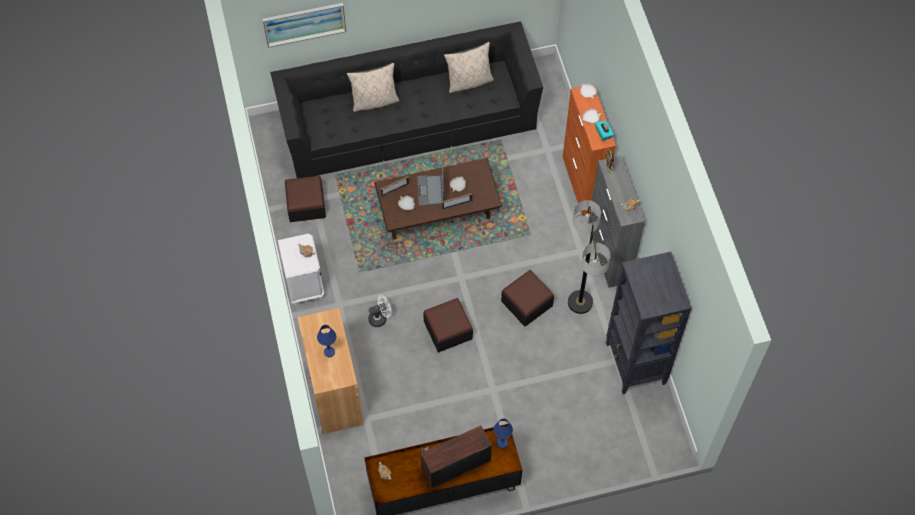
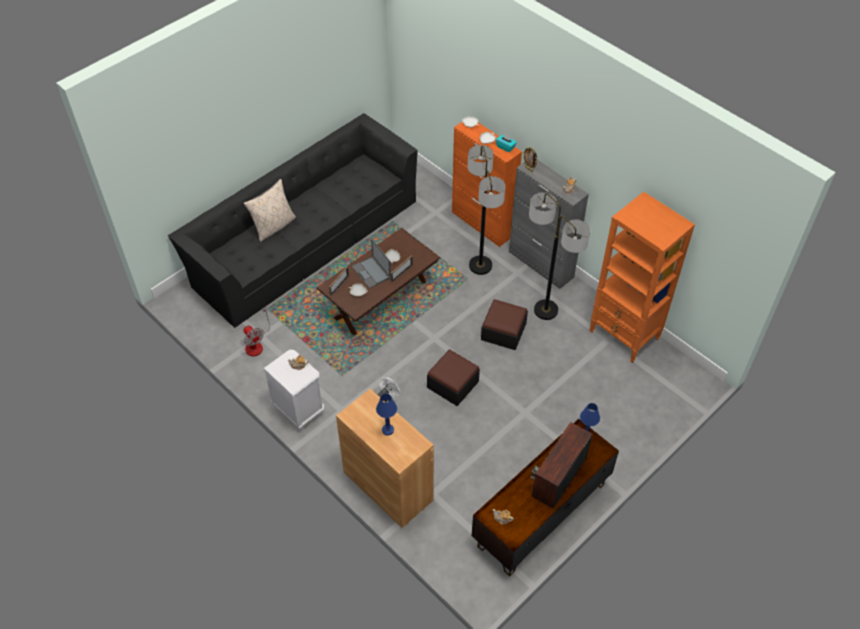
camera: 30 degrees left, 10 degrees down
(304, 23) = (188, 167): picture -> none
(306, 204) = (256, 344): ottoman -> fan
(469, 81) = (346, 179): beige pillow -> none
(551, 227) = (480, 266): none -> floor lamp
(635, 364) = (624, 335): black bookcase -> orange bookcase

